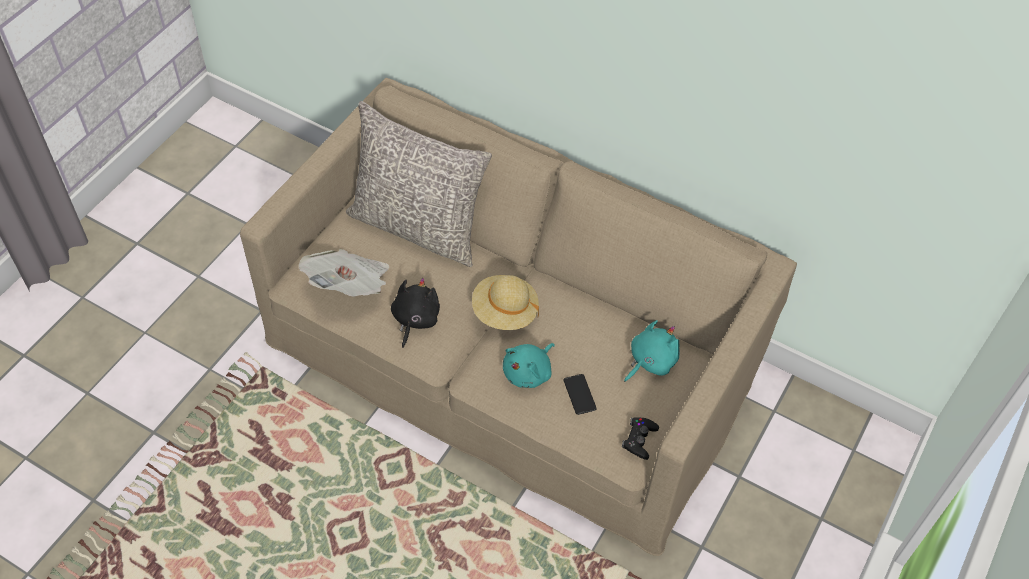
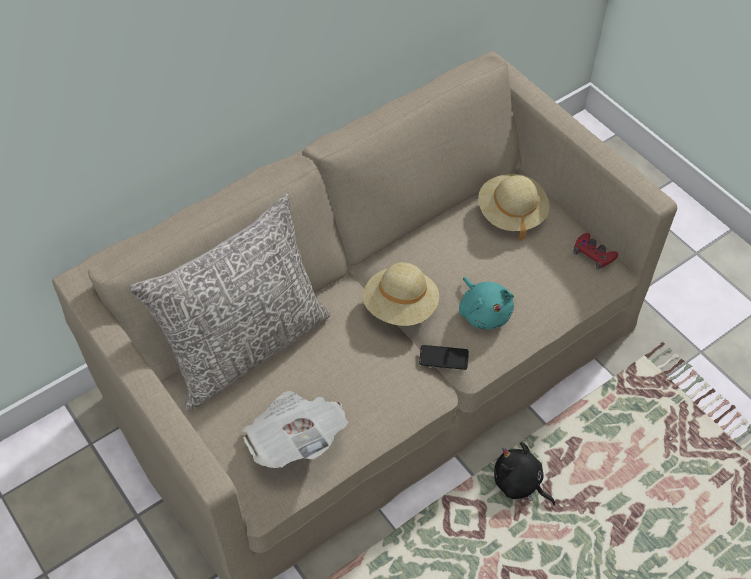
camera: 65 degrees left, 0 degrees up
(415, 319) = (372, 390): black plush toy -> black plush toy (519, 483)
(579, 394) = (527, 280): phone -> phone (443, 358)
(639, 439) = (593, 254): black game controller -> red game controller
(650, 361) = (511, 214): turquoise plush toy -> beige hat

